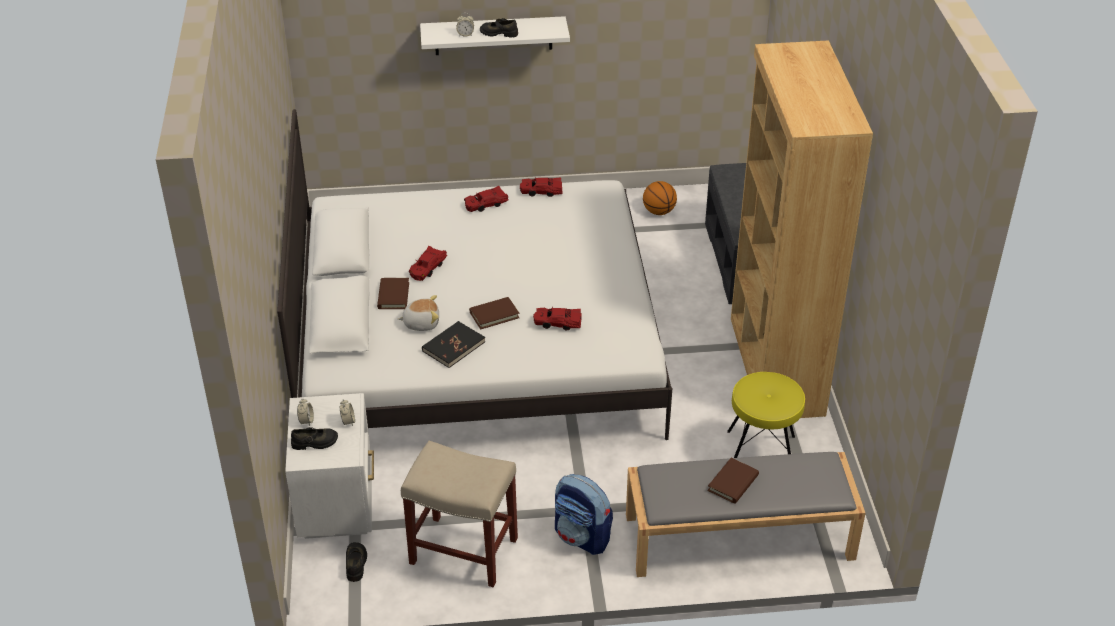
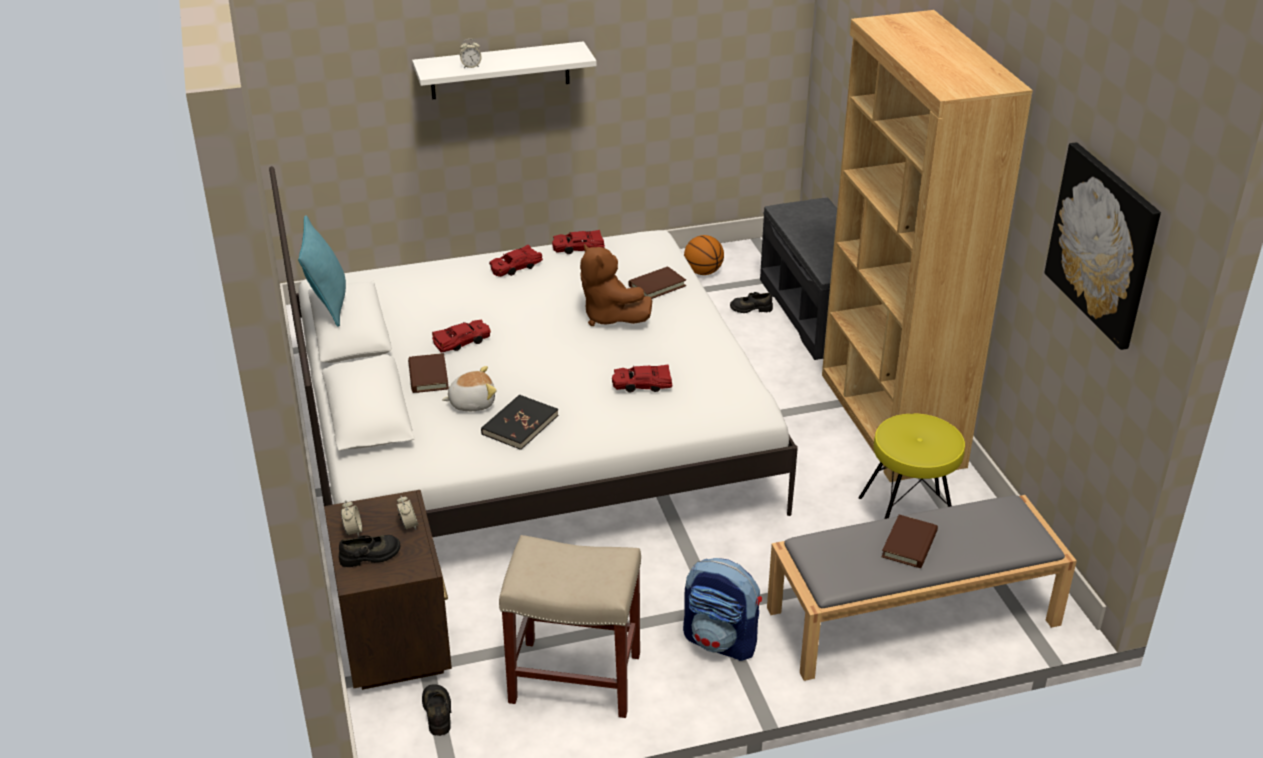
camera: 10 degrees left, 5 degrees down
(326, 227) = (328, 304): none -> turquoise pillow
(338, 503) = (396, 640): white nightstand -> brown nightstand
(427, 268) = (462, 342): red toy car -> red toy car turned 135 degrees counterclockwise
(494, 315) = (561, 384): brown book -> brown book (657, 286)
(499, 33) = (510, 62): black shoe -> black shoe (751, 308)
(550, 258) = (610, 317): none -> brown plush toy
(902, 270) = (1103, 244): none -> picture

